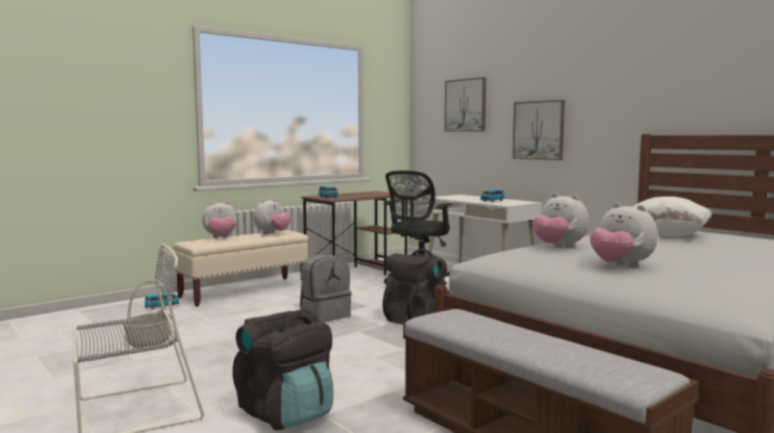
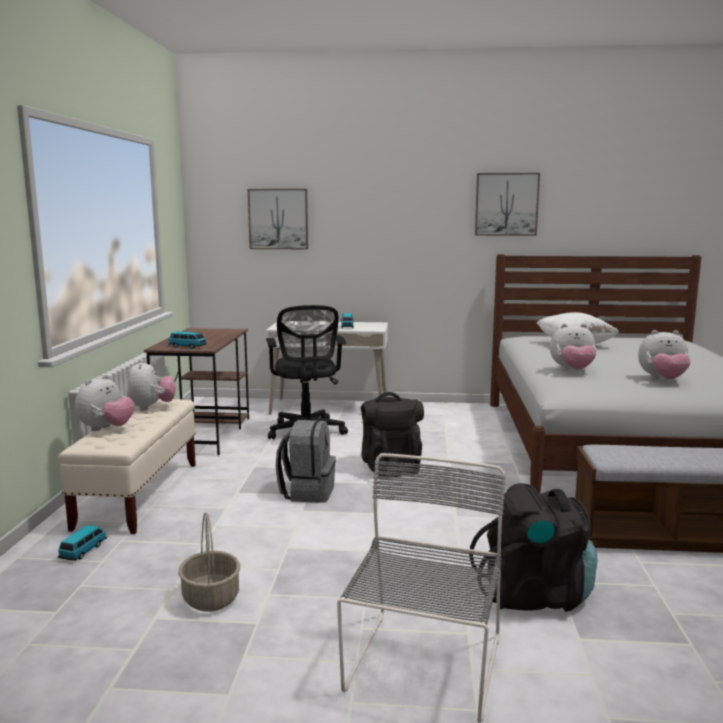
camera: 45 degrees left, 5 degrees up
(539, 130) = (379, 249): picture -> picture (506, 204)

